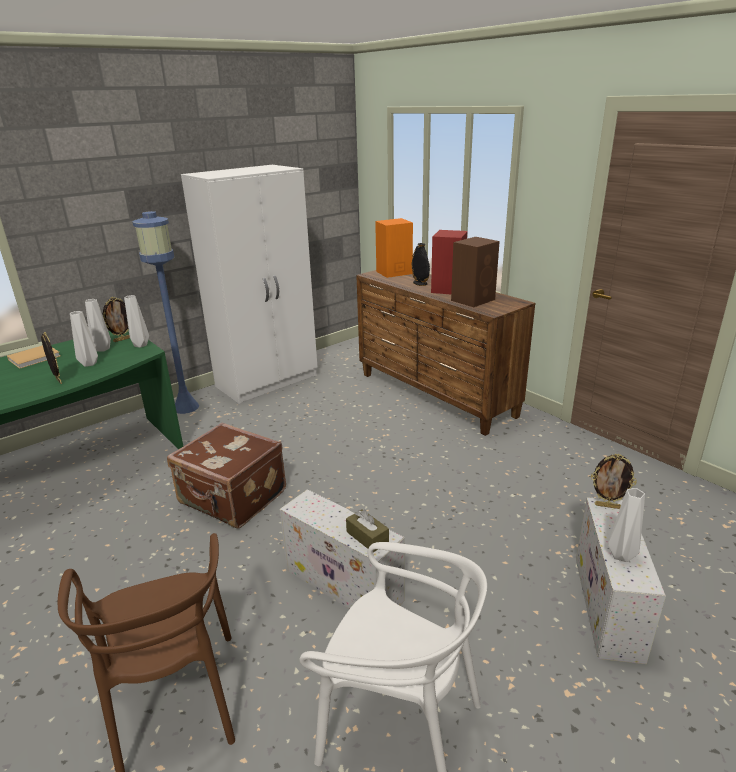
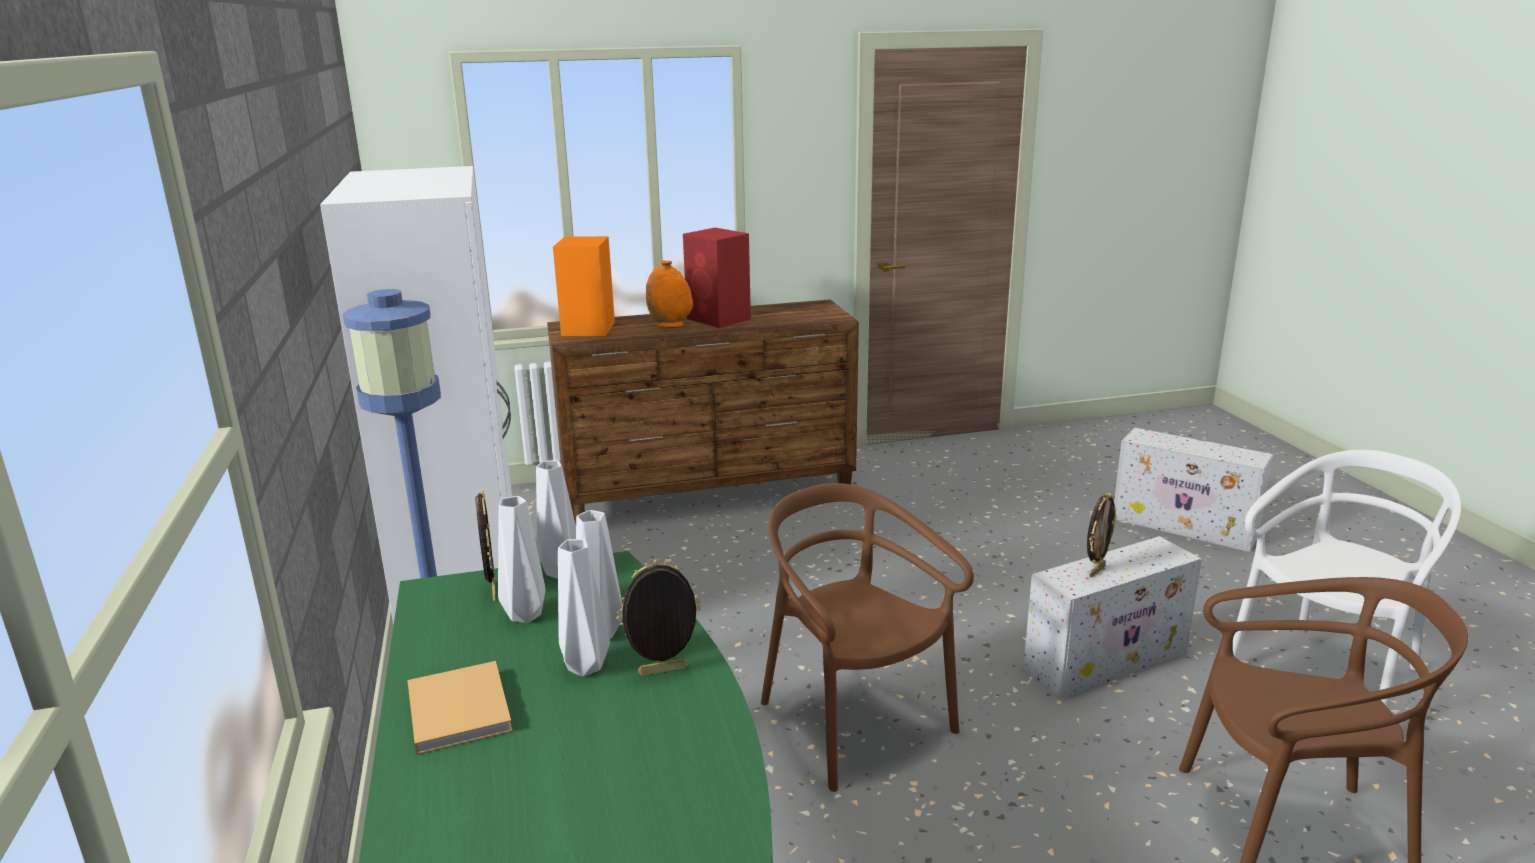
camera: 65 degrees left, 5 degrees down
(232, 498) = (853, 722): brown suitcase -> brown chair
(367, 537) = (1154, 555): brown tissue box -> none
(420, 284) = (670, 326): black vase -> orange vase
(473, 300) = (781, 317): brown speaker -> none
(607, 506) = (1140, 437): picture frame -> picture frame (1096, 570)
(620, 554) = (1216, 452): white vase -> white vase (583, 666)

